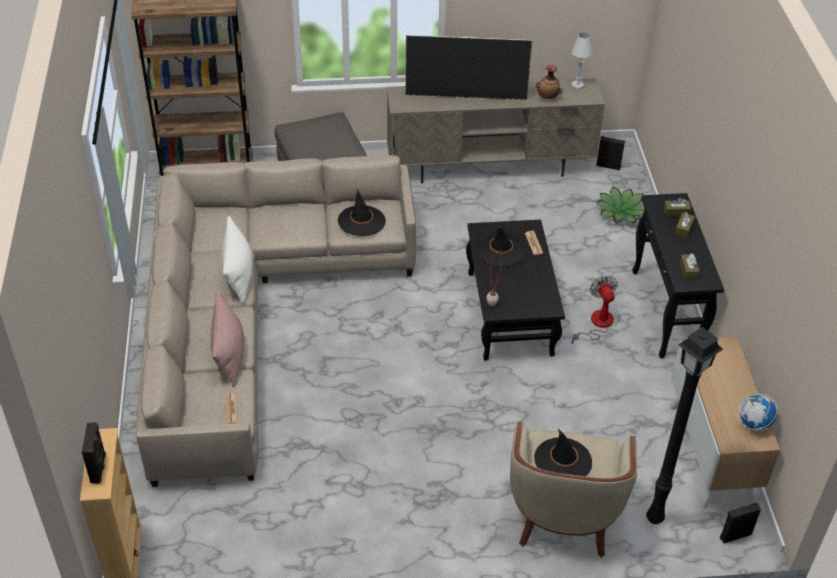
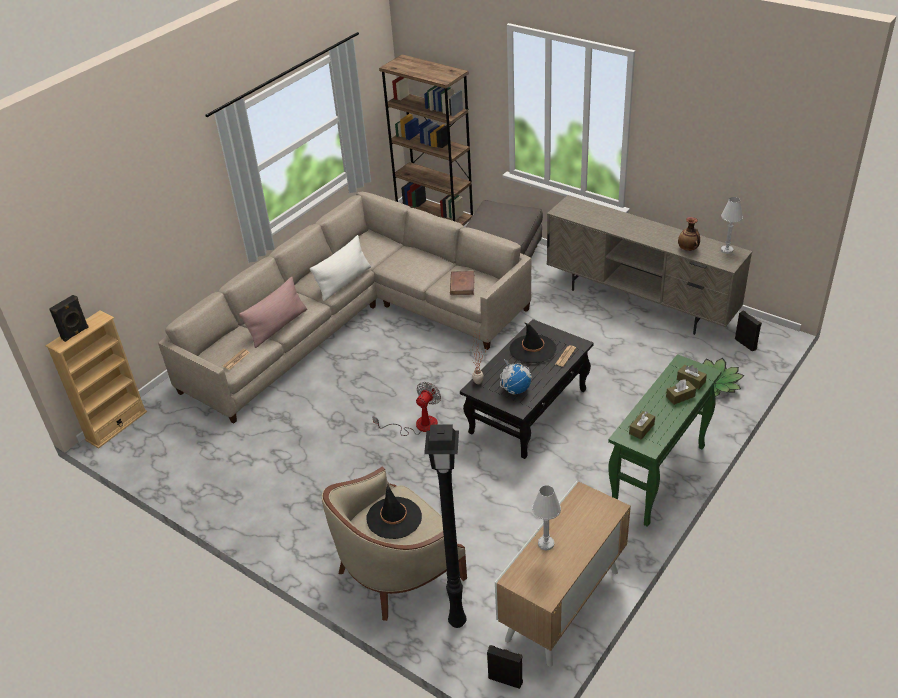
camera: 45 degrees right, 5 degrees down
(361, 221) = (462, 285): black hat -> brown book
(465, 97) = (619, 223): television -> none
(597, 324) = (588, 455): fan -> fan (418, 425)
(665, 313) = (658, 478): black console table -> green console table
(718, 402) = (546, 544): none -> white table lamp
(753, 423) = (554, 578): globe -> globe (515, 389)

